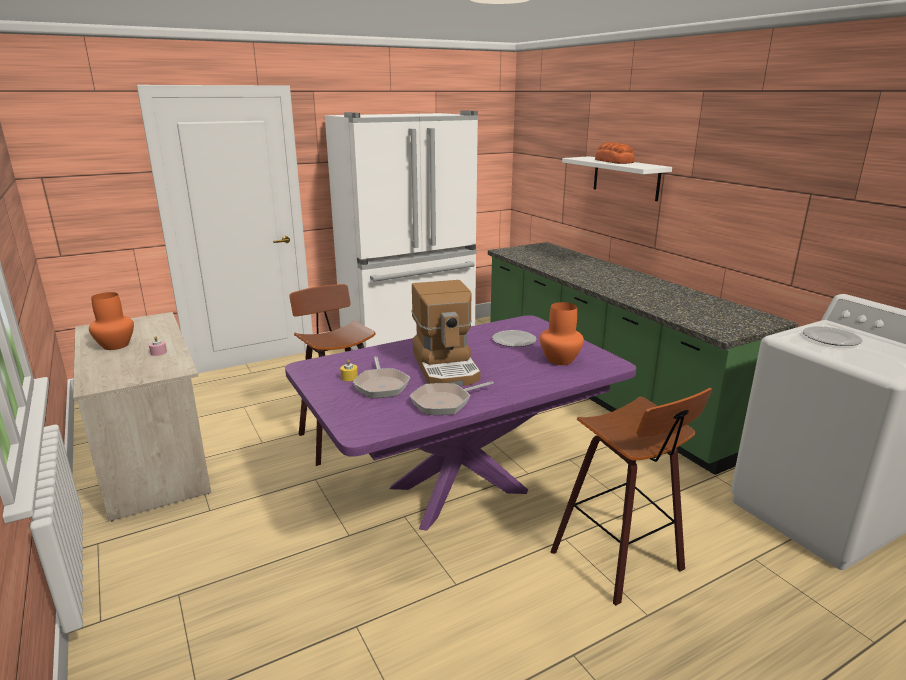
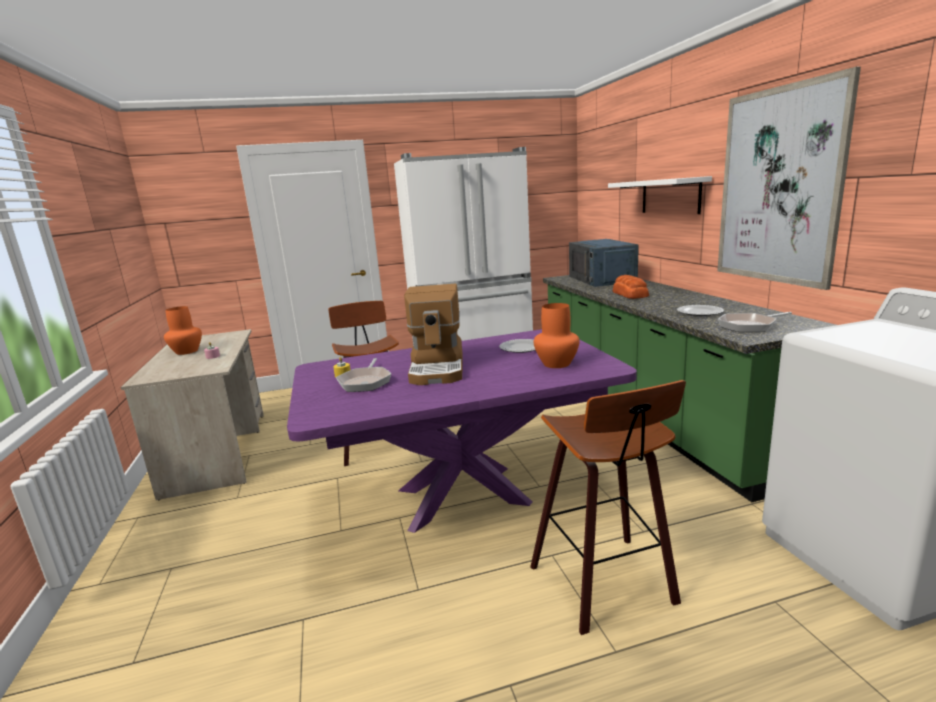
camera: 15 degrees right, 5 degrees down
(445, 402) = (412, 397): frying pan -> frying pan (750, 326)
(551, 254) = (602, 279): none -> blue microwave
(613, 161) = (655, 179): bread -> bread (630, 294)
(738, 189) = (778, 186): none -> picture
(830, 338) = (874, 335): plate -> plate (699, 312)

